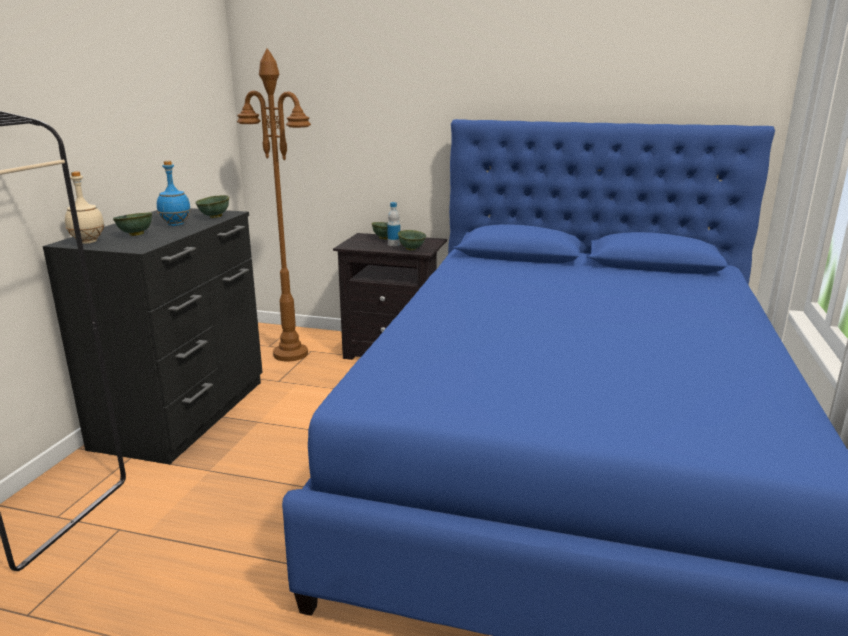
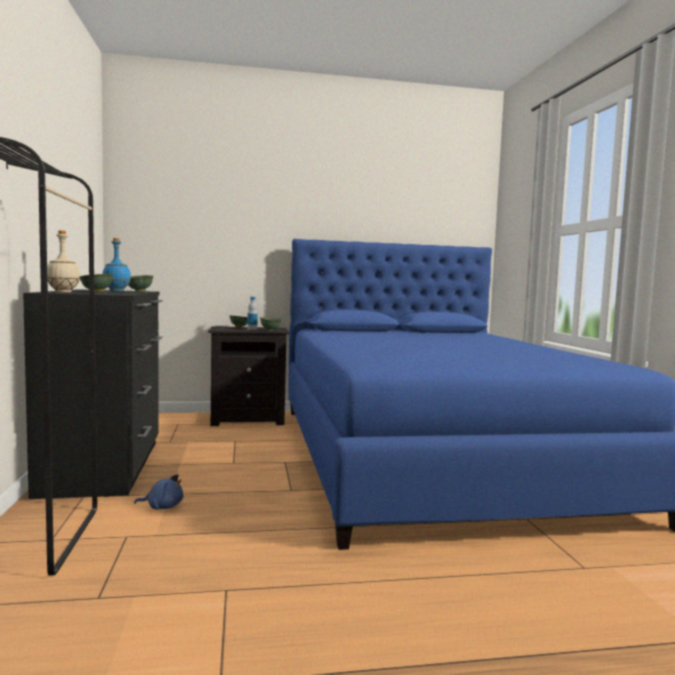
camera: 25 degrees left, 15 degrees down
(186, 490) = (162, 507): none -> blue plush toy
(291, 354) = (162, 427): brown floor lamp -> none

